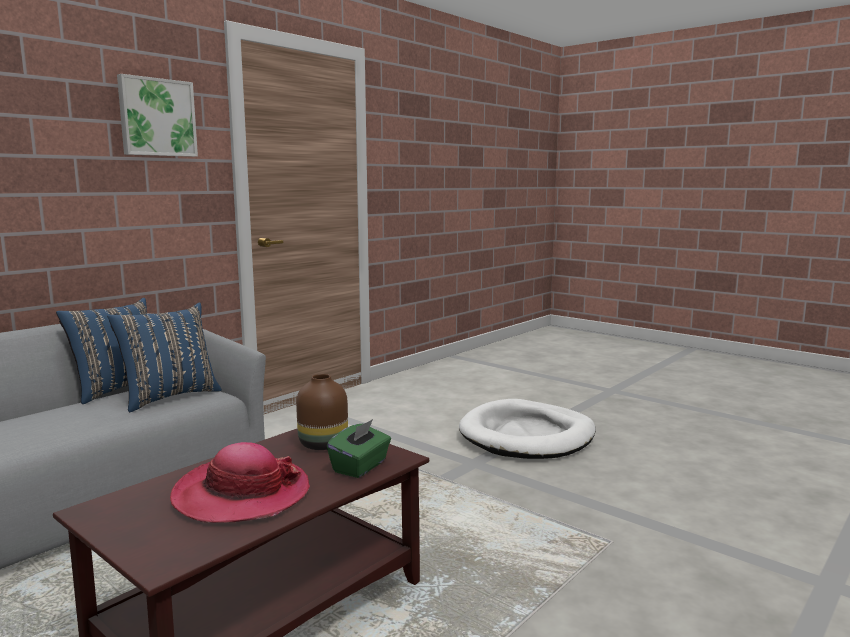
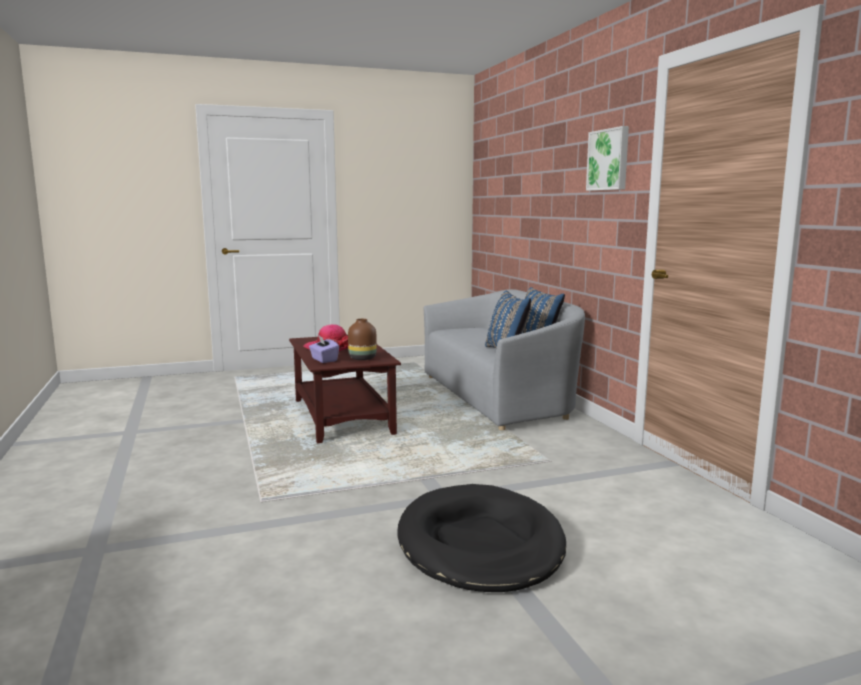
camera: 120 degrees right, 0 degrees up
(360, 466) = (324, 360): green tissue box -> purple tissue box
(527, 435) = (480, 544): white dog bed -> black dog bed

